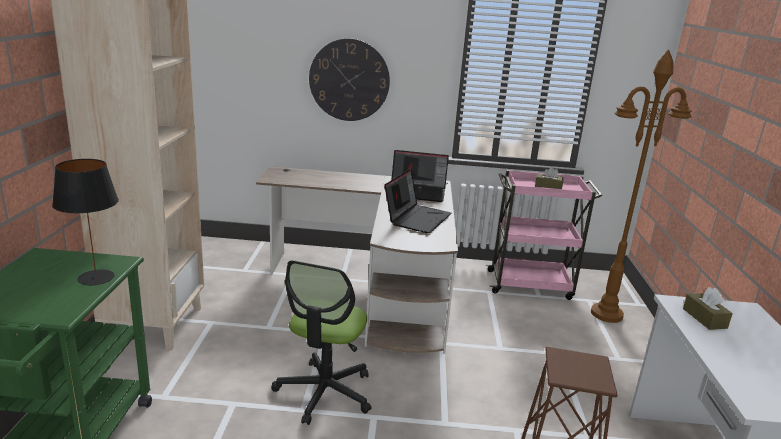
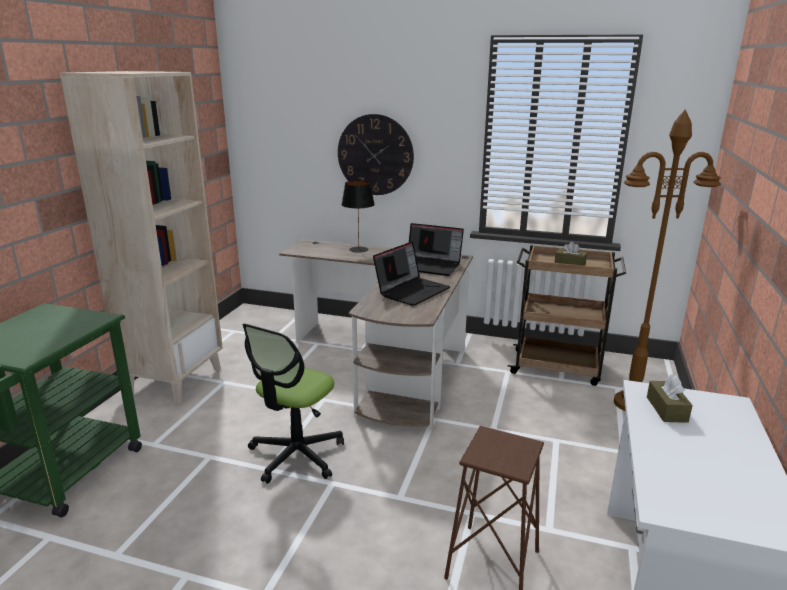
camera: 15 degrees right, 0 degrees up
(96, 277) = (74, 330): black table lamp -> black table lamp (359, 249)
(531, 285) = (557, 367): pink cart -> brown cart

